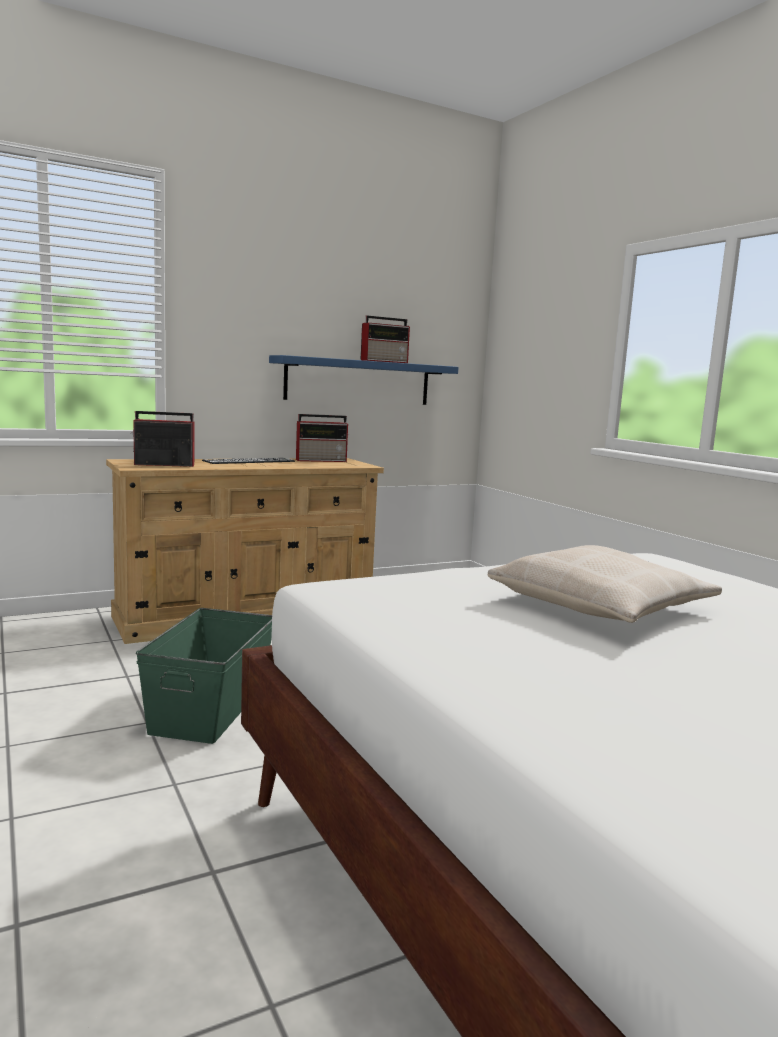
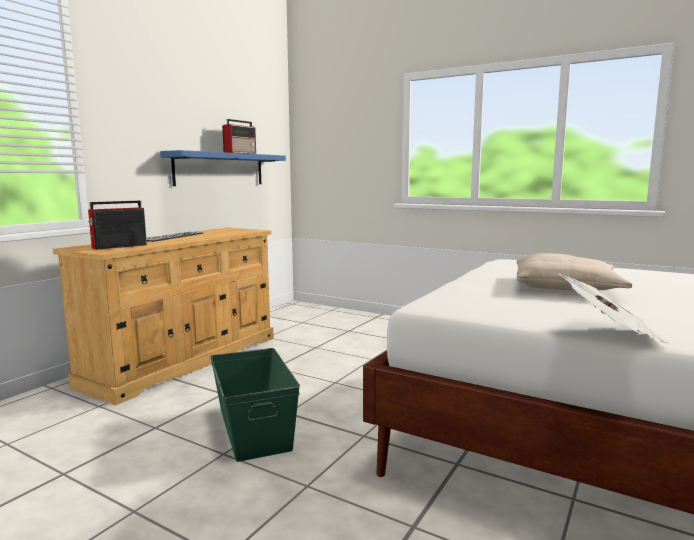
camera: 30 degrees left, 0 degrees up
(322, 460) = (217, 230): radio -> none
(434, 672) = (609, 333): none -> newspaper

